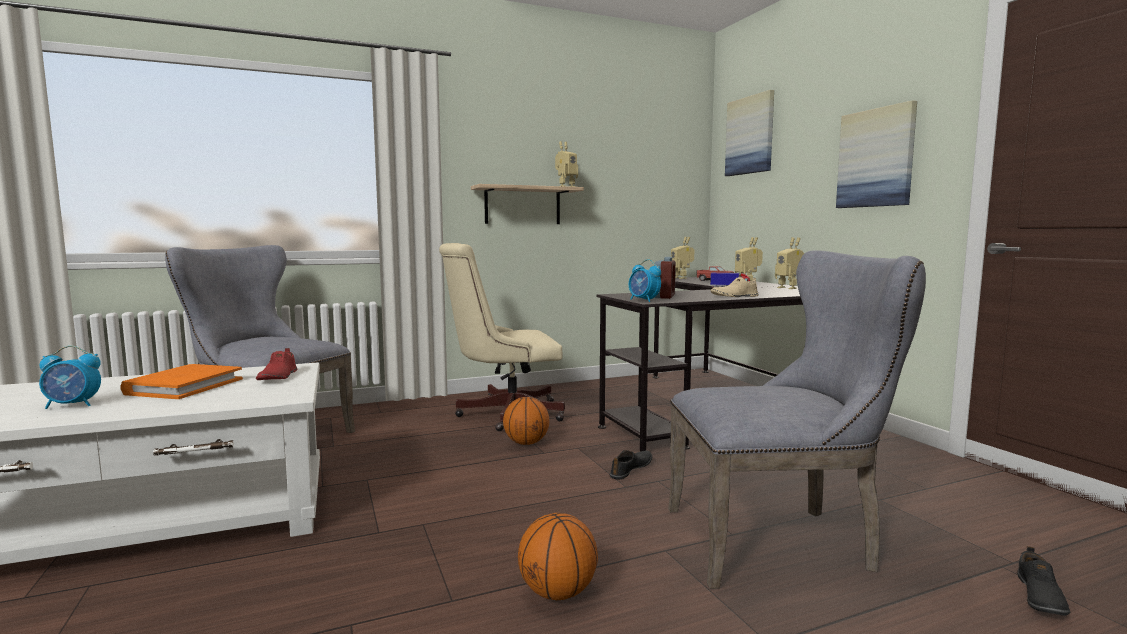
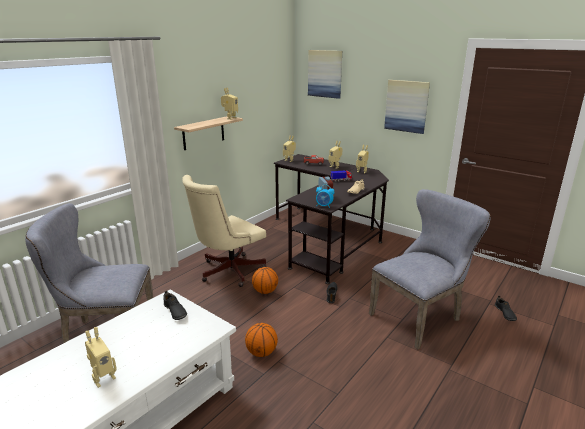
camera: 30 degrees left, 15 degrees up
(73, 405) = (103, 378): alarm clock -> toy robot
(184, 386) = (135, 338): orange book -> none
(277, 377) = (175, 311): red shoe -> black shoe
(558, 593) = (371, 373): basketball -> basketball (261, 352)

